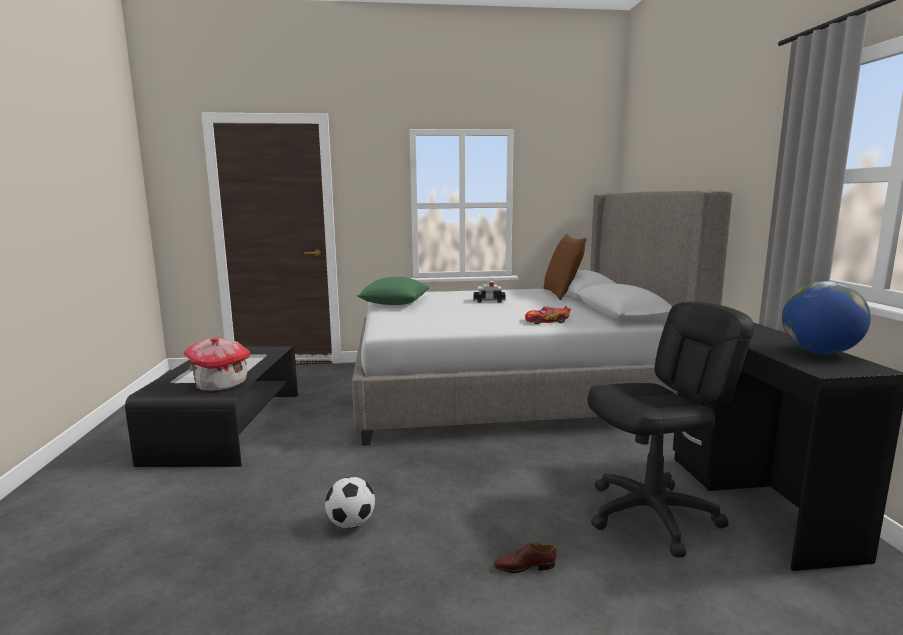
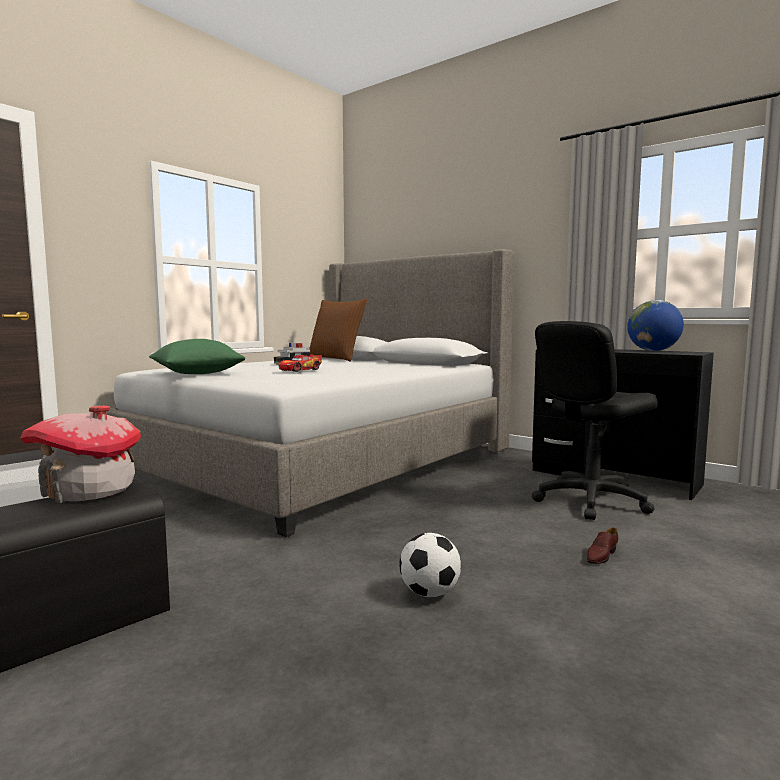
camera: 45 degrees left, 5 degrees down
(547, 321) = (399, 370): toy car -> toy car (300, 370)
(652, 515) = (590, 501): black office chair -> black office chair turned 150 degrees counterclockwise

